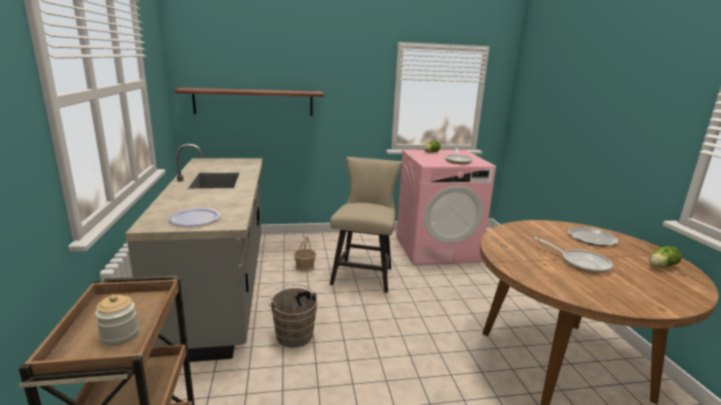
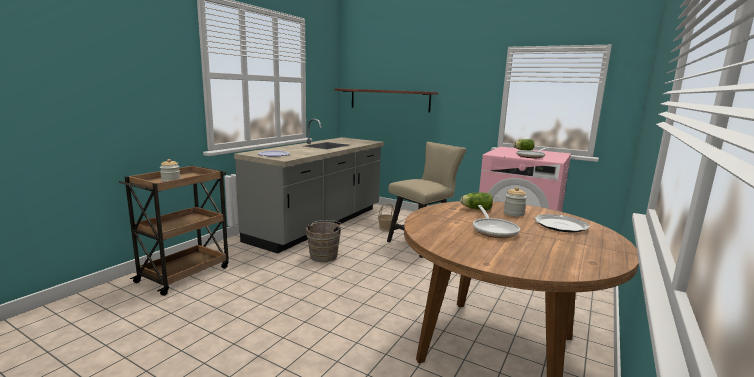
camera: 40 degrees right, 5 degrees down
(545, 235) = (513, 213): none -> jar
(660, 266) = (582, 253): lettuce -> lettuce (475, 209)

